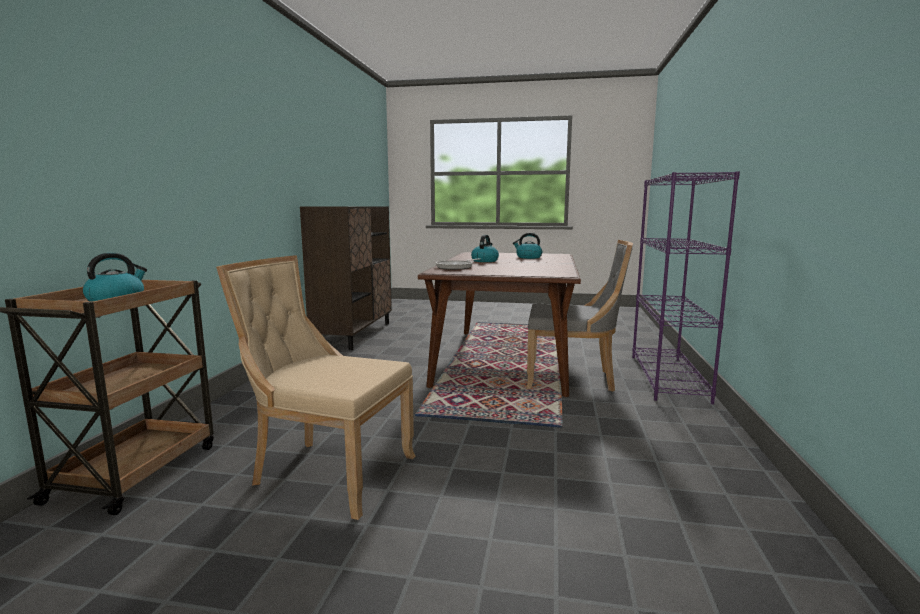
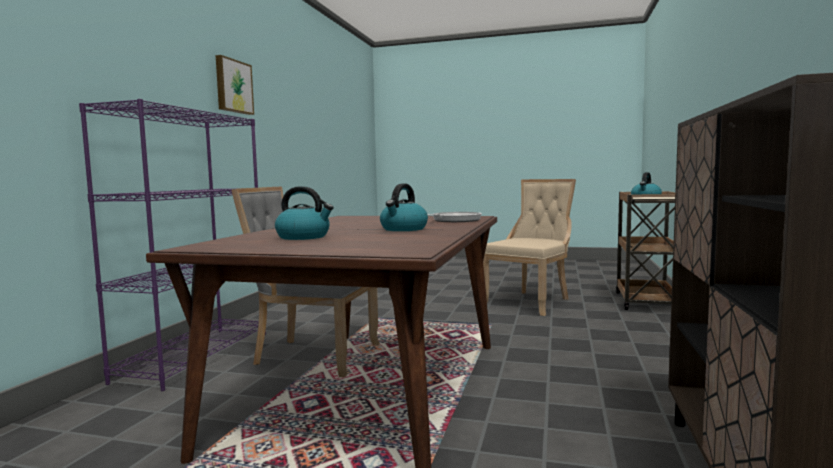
camera: 175 degrees left, 5 degrees down
(328, 472) = (530, 302): beige chair -> beige chair turned 75 degrees counterclockwise
(785, 104) = (233, 86): none -> picture

